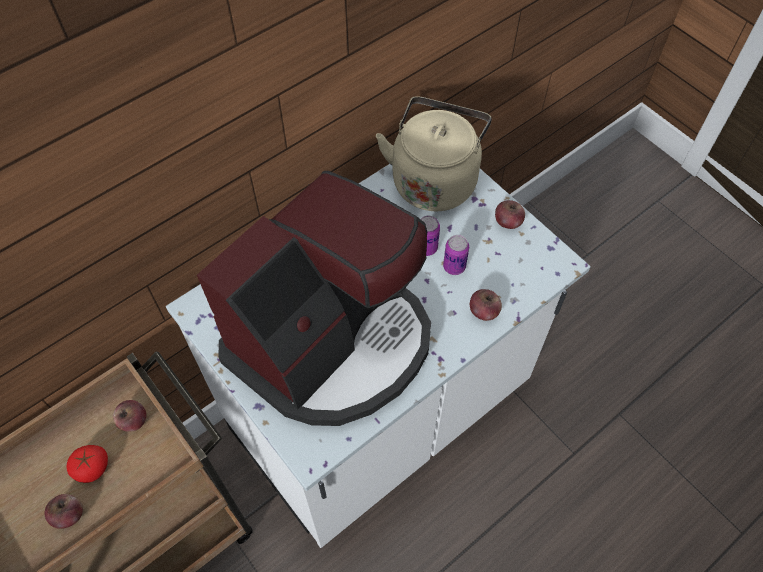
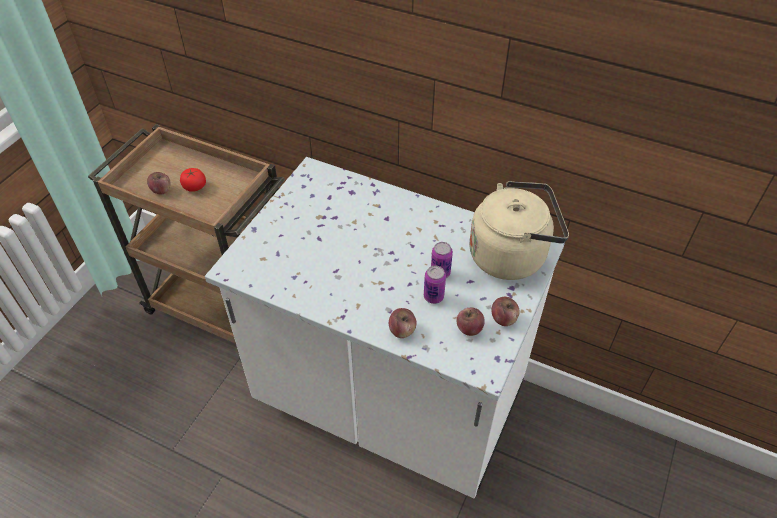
camera: 65 degrees right, 10 degrees down
(133, 421) = (233, 191): apple -> apple (469, 328)
(333, 342) = (323, 248): coffee machine -> none

